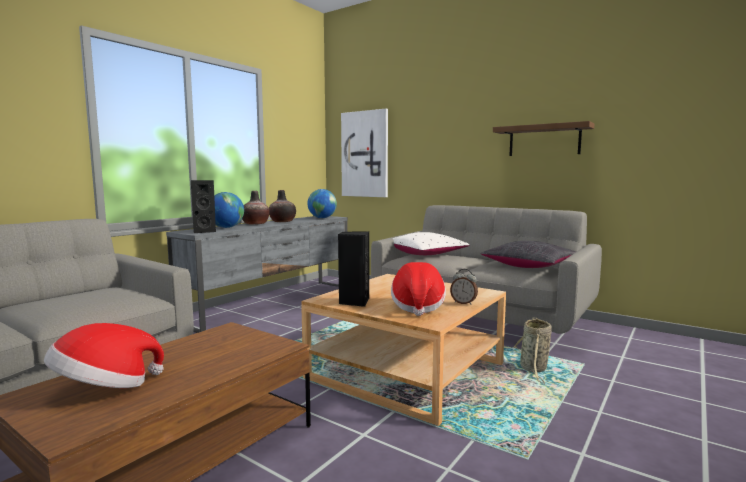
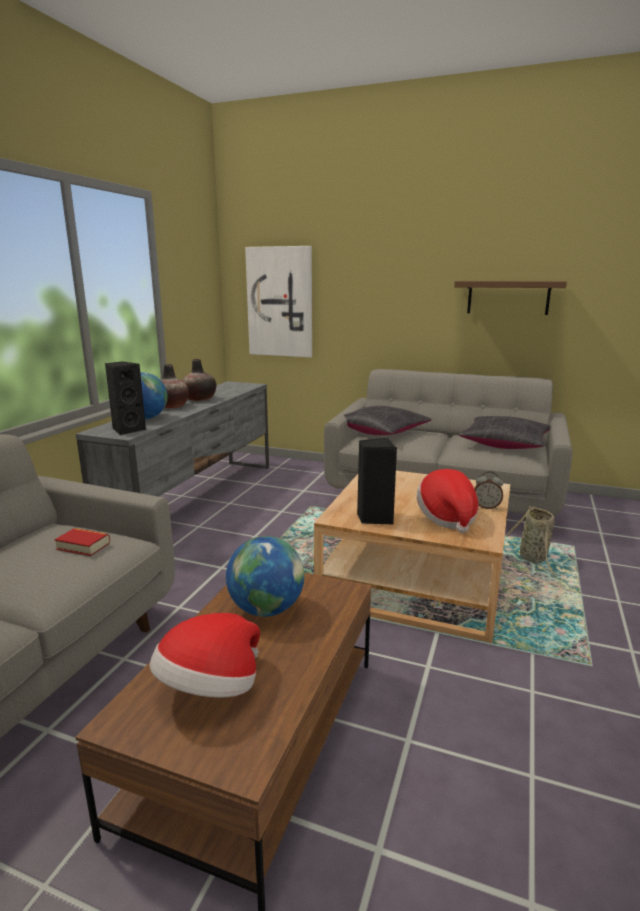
camera: 15 degrees left, 10 degrees up
(113, 296) = (83, 546): none -> book
(322, 218) = (239, 388): globe -> globe (266, 609)
(425, 254) = (381, 432): white pillow -> black pillow

